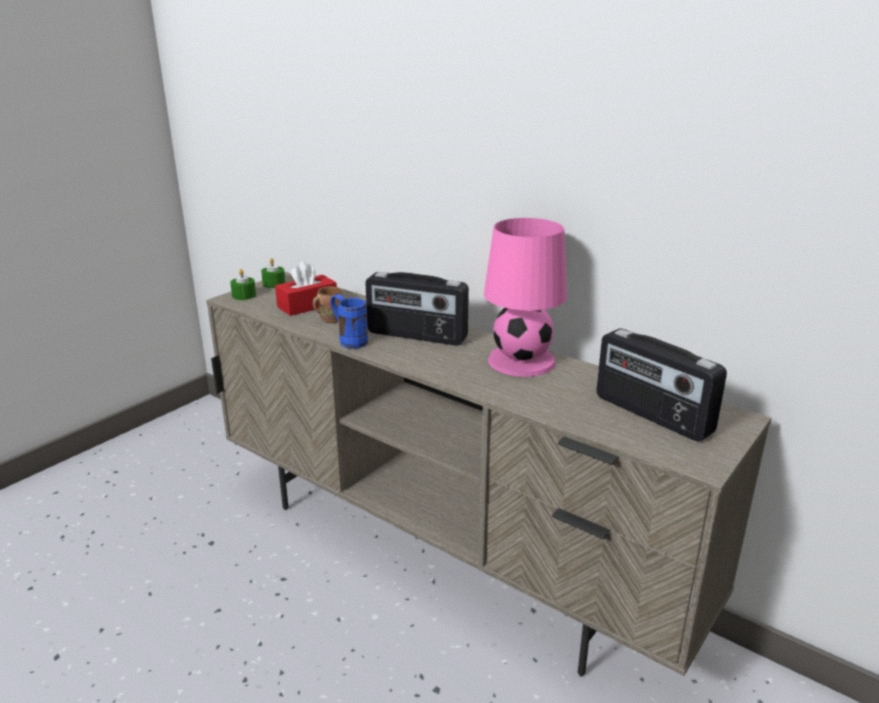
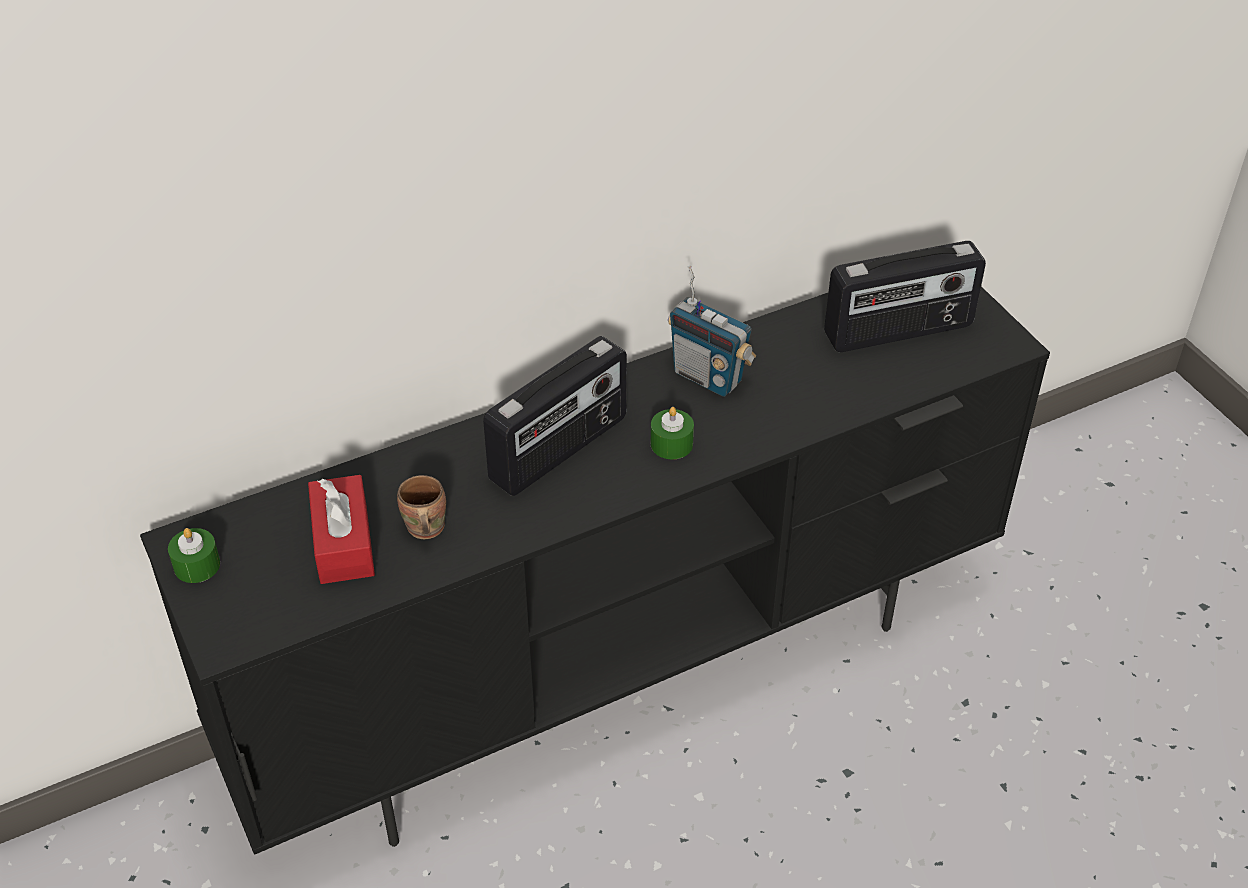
camera: 65 degrees left, 20 degrees up
(244, 295) = (225, 619): green candle -> green candle (671, 444)
(349, 340) = (526, 528): blue mug -> none
(444, 555) = (624, 677): beige tv stand -> black tv stand
(522, 361) = (708, 377): pink table lamp -> radio

